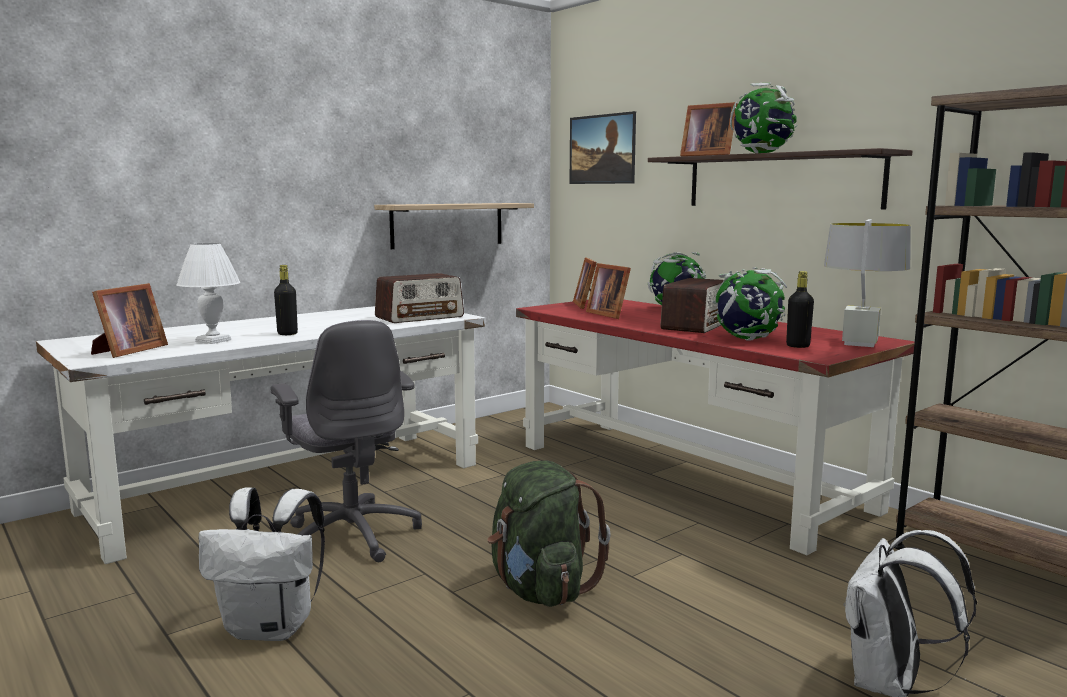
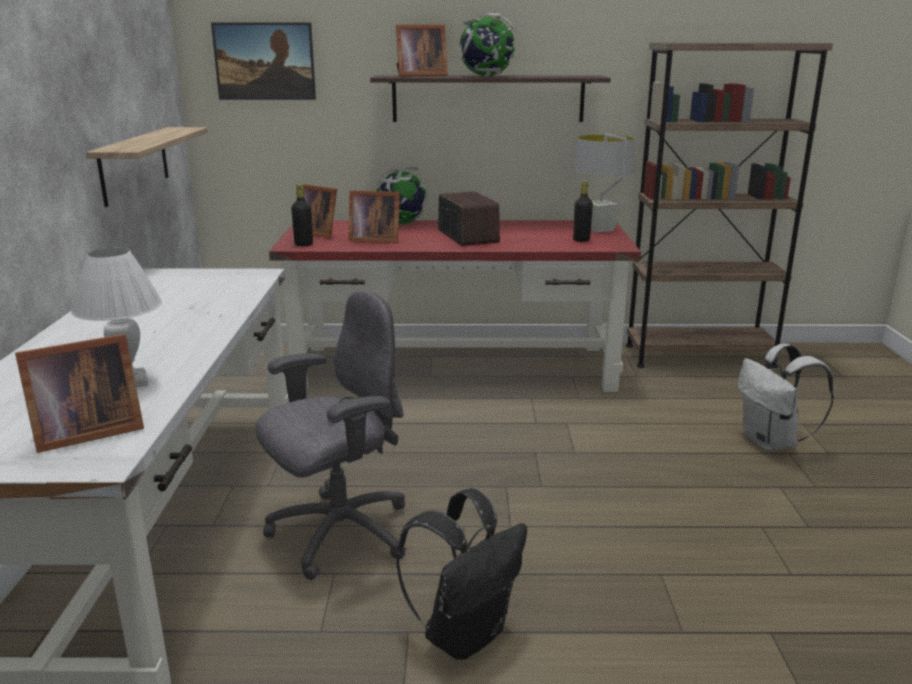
camera: 50 degrees left, 10 degrees up
(128, 351) = (84, 433): picture frame -> picture frame turned 90 degrees clockwise
(272, 628) = (465, 633): white backpack -> black backpack
(287, 334) = (177, 345): black bottle -> black bottle (303, 244)
(352, 535) = (338, 534): grey office chair -> grey office chair turned 45 degrees counterclockwise
(420, 317) = (226, 284): radio -> none
(540, 589) = (552, 491): green backpack -> none
(747, 339) = (538, 241): globe -> none

